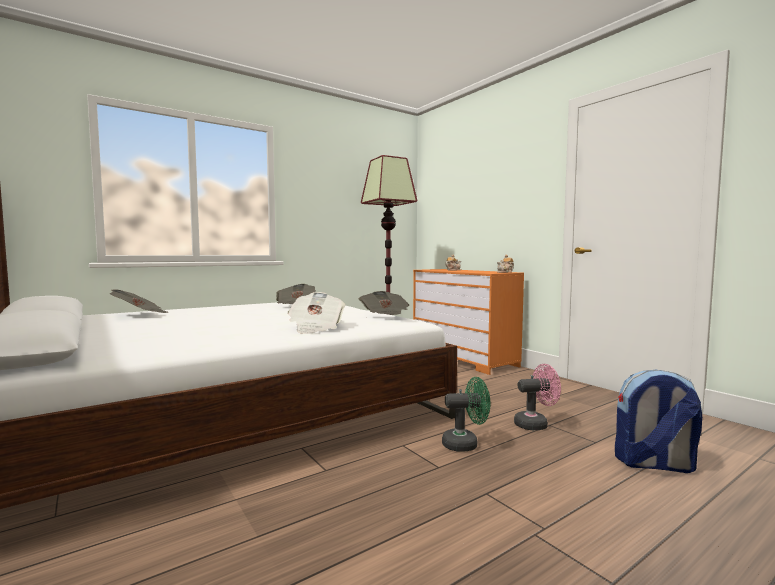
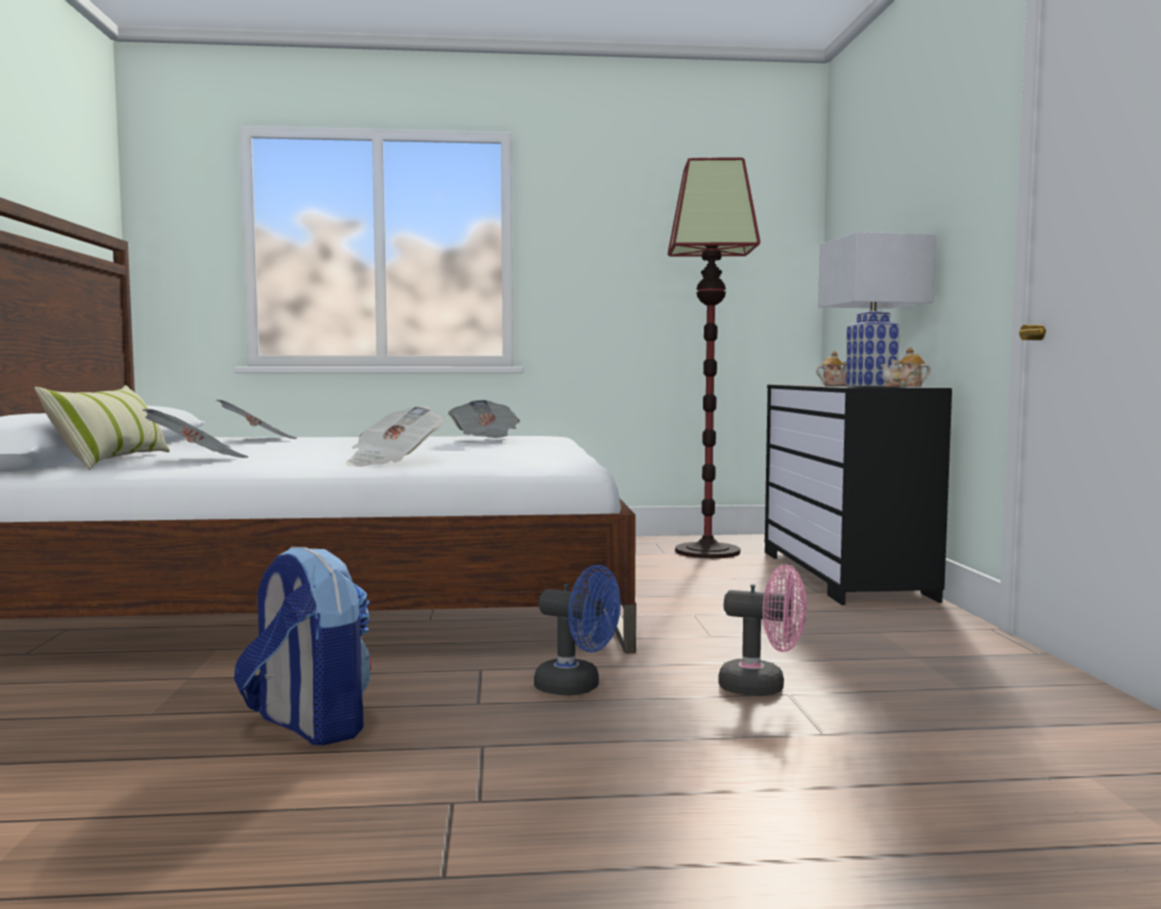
camera: 30 degrees right, 0 degrees up
(95, 344) = (113, 460): none -> pillow
(385, 318) = (544, 458): newspaper -> newspaper (197, 460)
(463, 358) = (844, 574): orange dresser -> black dresser
(465, 444) = (577, 687): green fan -> blue fan
(478, 271) = (871, 386): none -> white table lamp
(653, 464) = (869, 787): backpack -> backpack (308, 725)

